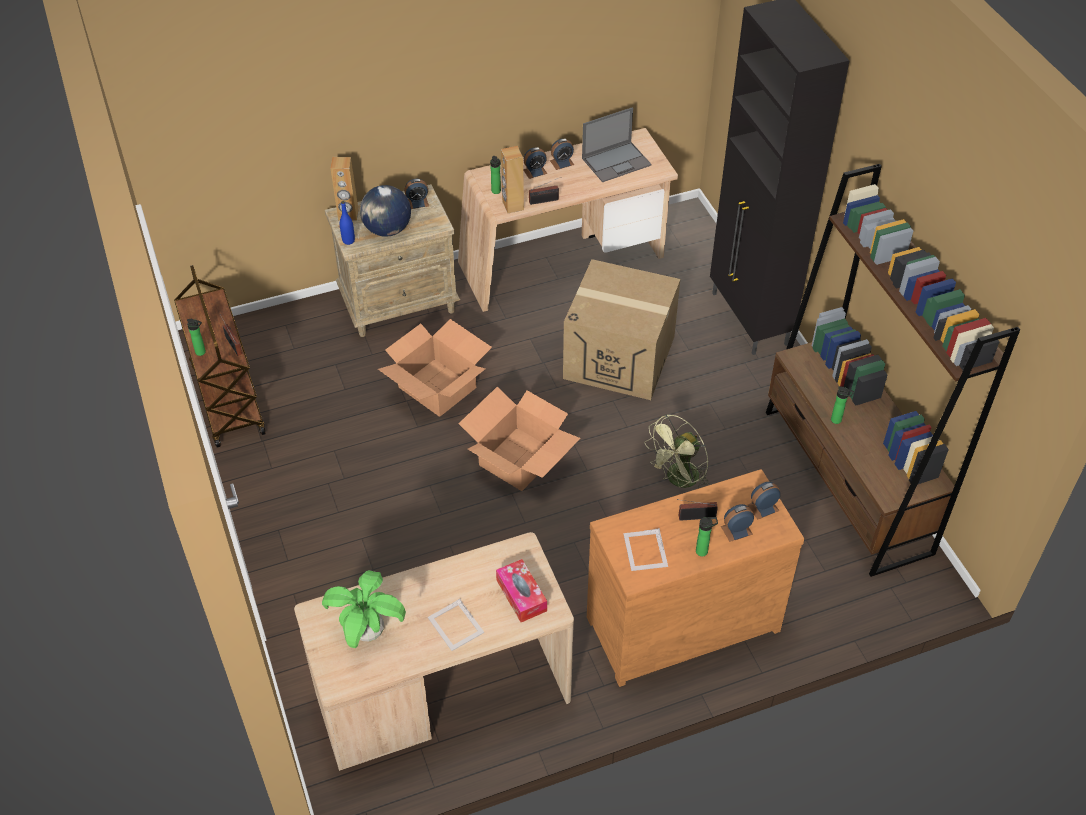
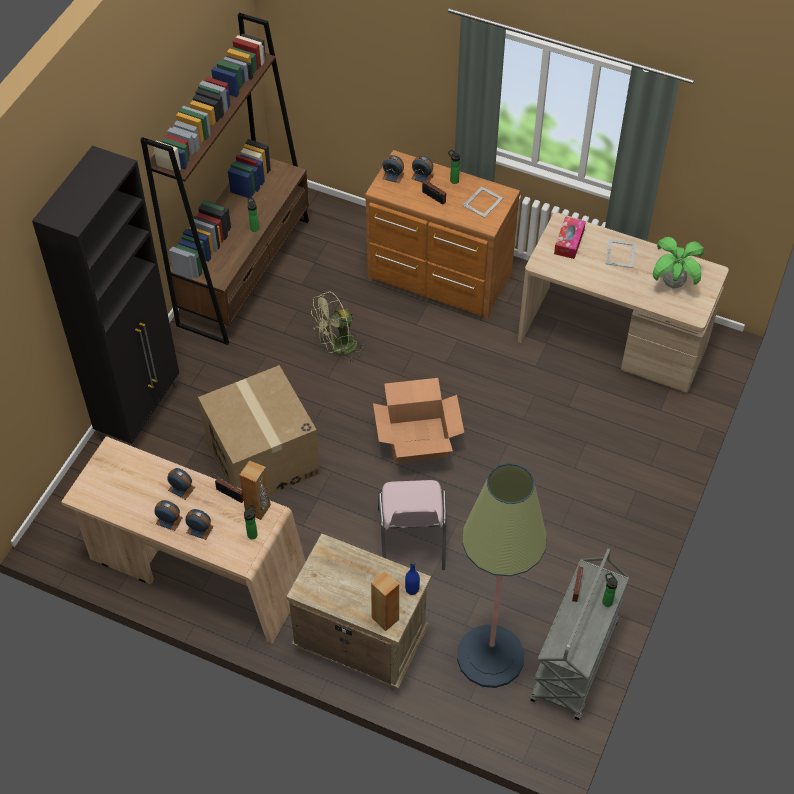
camera: 135 degrees left, 5 degrees up
(227, 398) = (575, 662): brown cart -> grey cart
(296, 358) = (490, 656): none -> floor lamp
(387, 230) = (372, 575): globe -> none
(417, 202) = (318, 584): alarm clock -> alarm clock (181, 489)
(437, 387) = (411, 540): cardboard box -> pink chair
(617, 161) = (129, 485): laptop -> none
(678, 480) = (338, 348): green fan -> green fan turned 150 degrees clockwise

